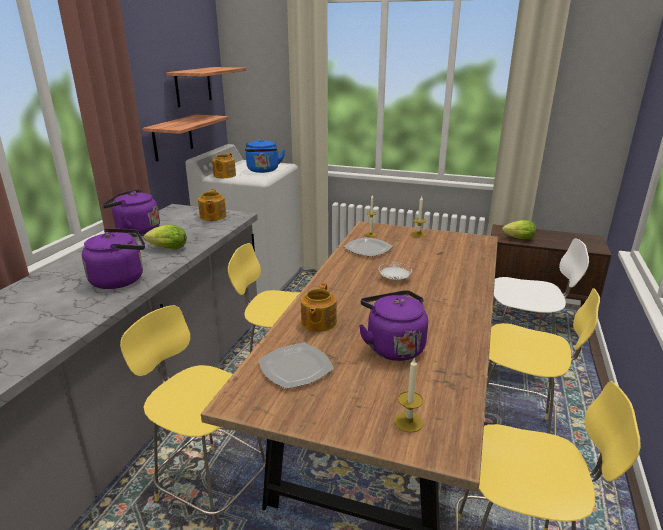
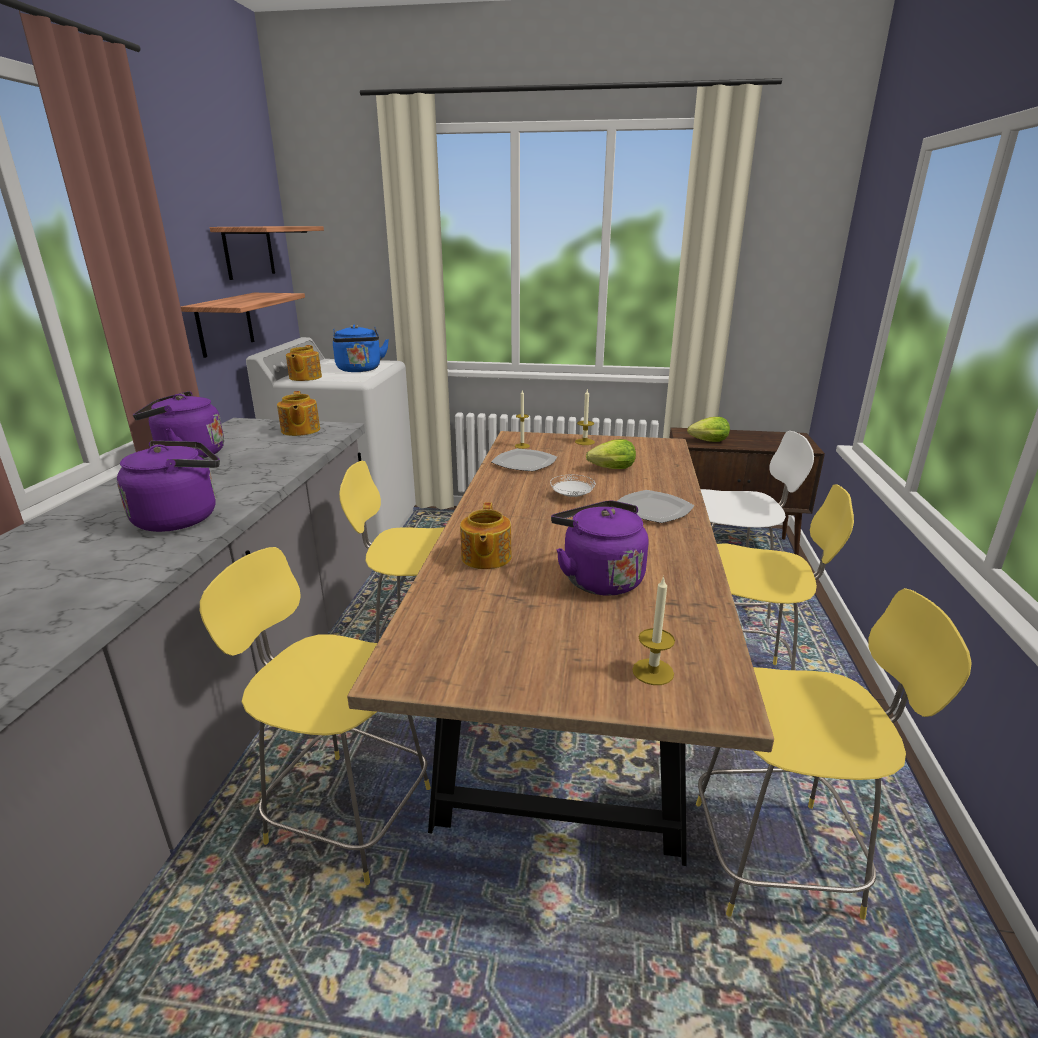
camera: 10 degrees left, 0 degrees up
(166, 248) = (242, 473): lettuce -> lettuce (609, 469)
(294, 367) = (470, 618): plate -> plate (652, 509)

